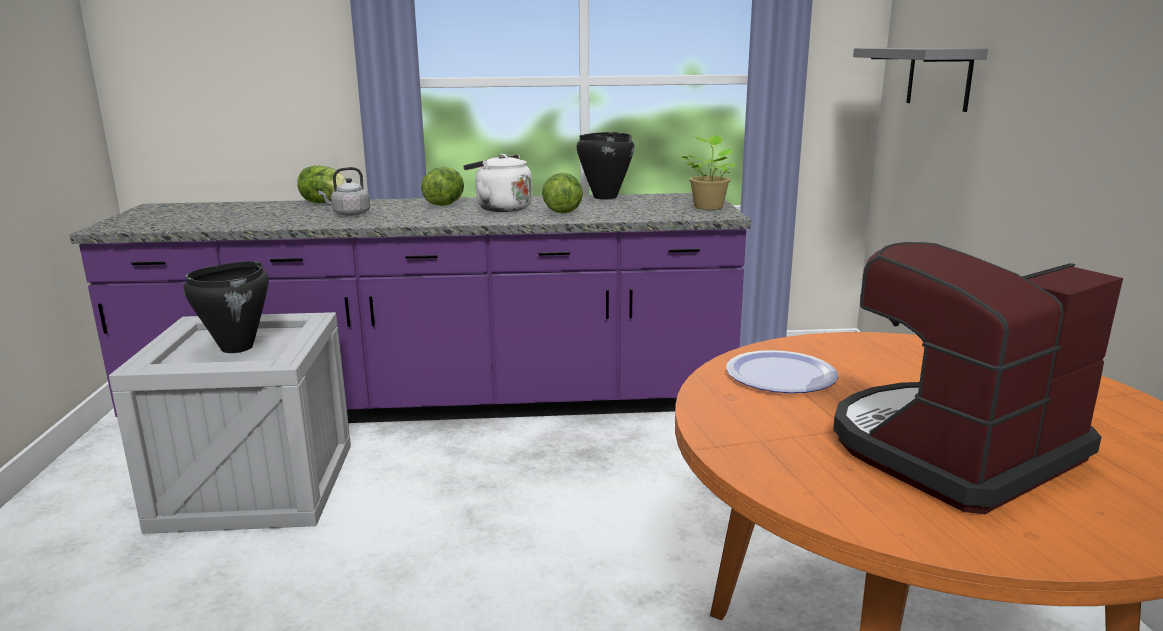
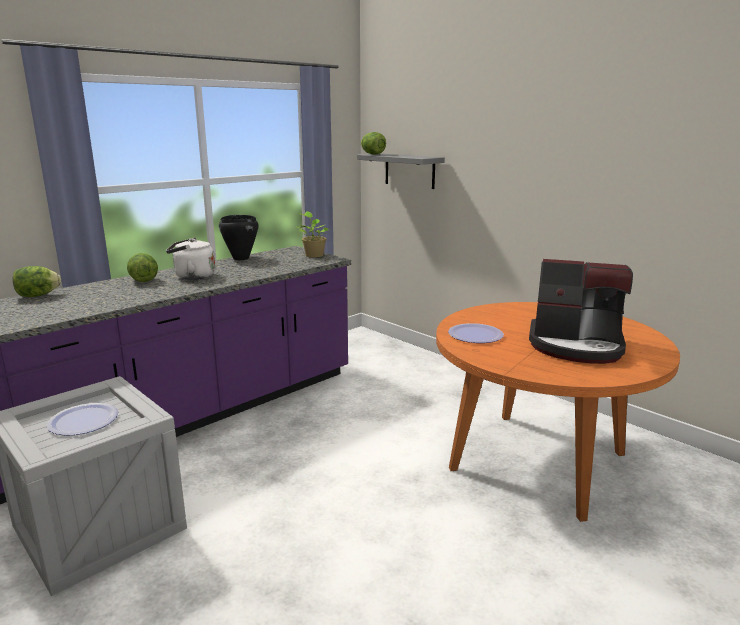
camera: 40 degrees left, 0 degrees up
(238, 348) = (83, 421): black cooking pot -> plate
(349, 214) = (87, 300): grey kettle -> none
(562, 212) = (239, 272): lettuce -> lettuce (372, 154)
(952, 450) = (576, 346): coffee machine -> coffee machine turned 90 degrees counterclockwise

